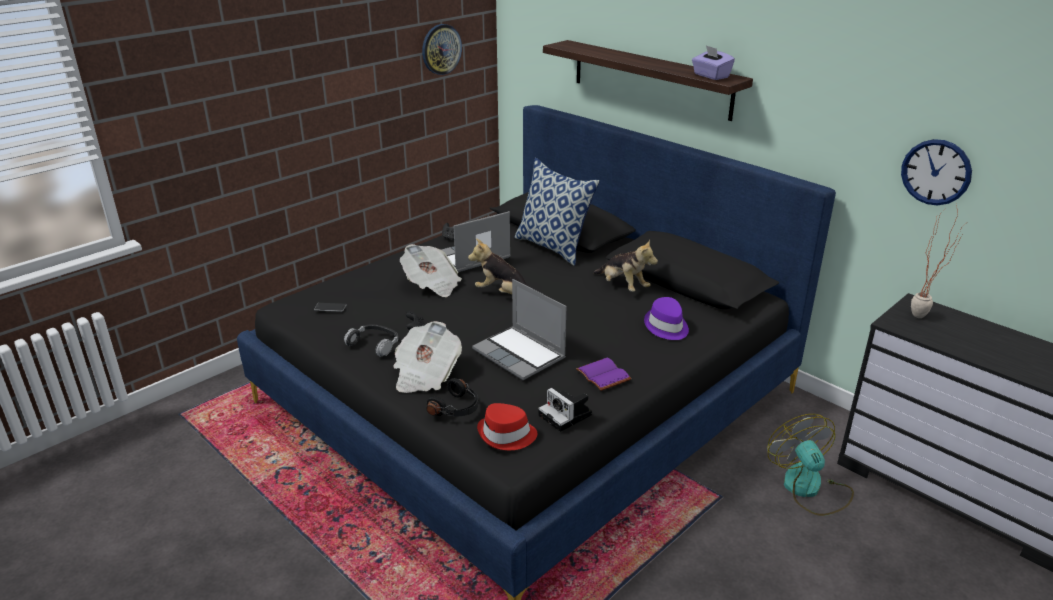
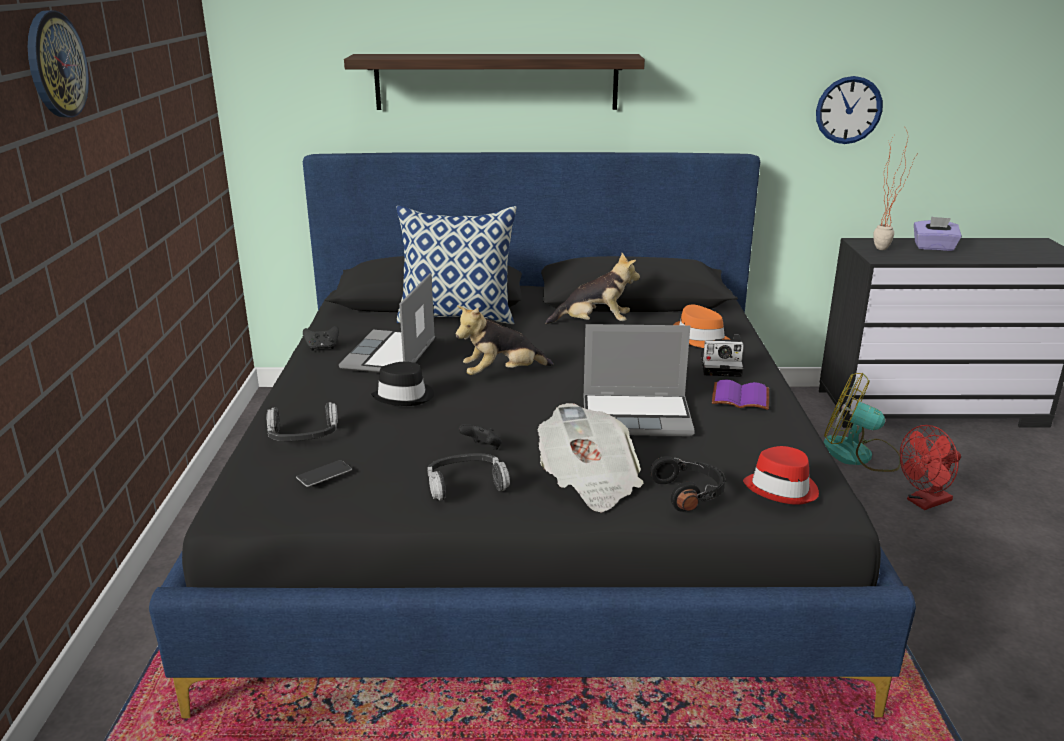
camera: 45 degrees left, 5 degrees down
(360, 283) = (303, 434): none -> headphones
(432, 284) = (404, 396): newspaper -> black hat
(441, 49) = (176, 86): wall clock -> wall clock (55, 64)
(567, 416) = (786, 444): camera -> camera (723, 366)
(666, 327) = (700, 339): purple hat -> orange hat
(710, 76) = (602, 56): purple tissue box -> purple tissue box (934, 247)
(795, 547) = (924, 502): none -> red fan

